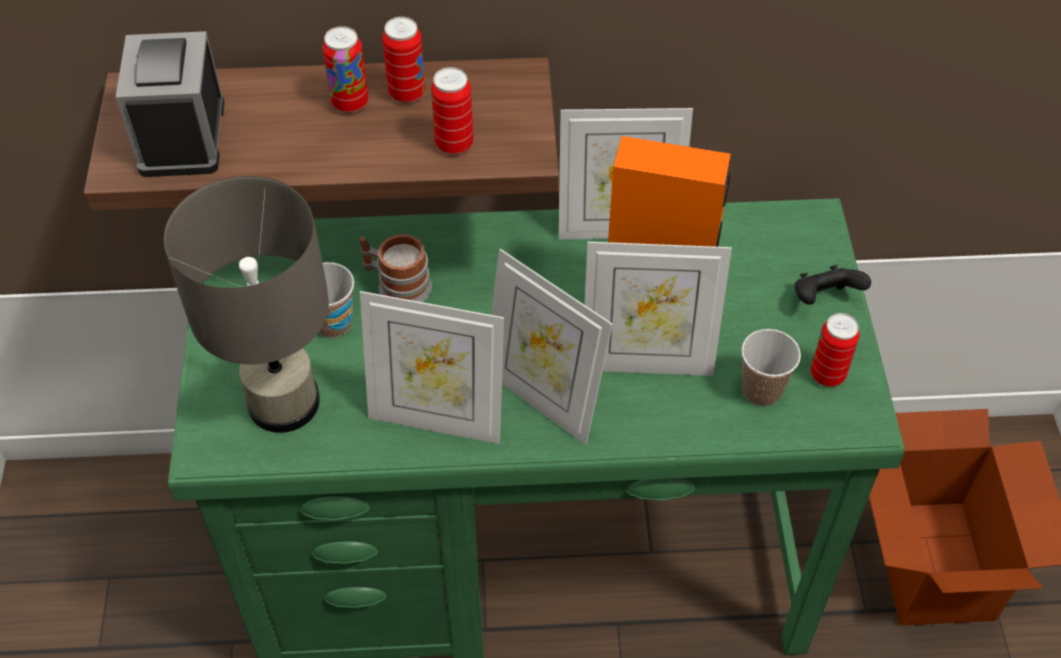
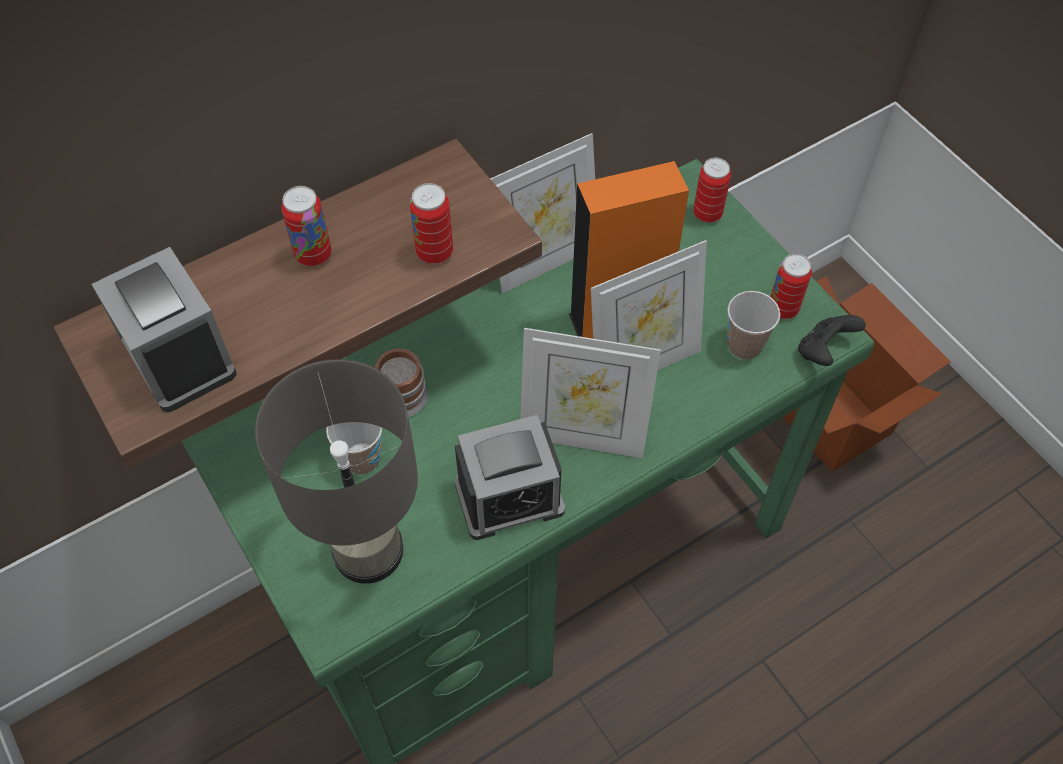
camera: 30 degrees left, 5 degrees up
(407, 93) = (358, 224): can -> can (707, 214)
(437, 419) = (509, 497): picture frame -> alarm clock
(824, 299) = (740, 248): black game controller -> black game controller (823, 351)

